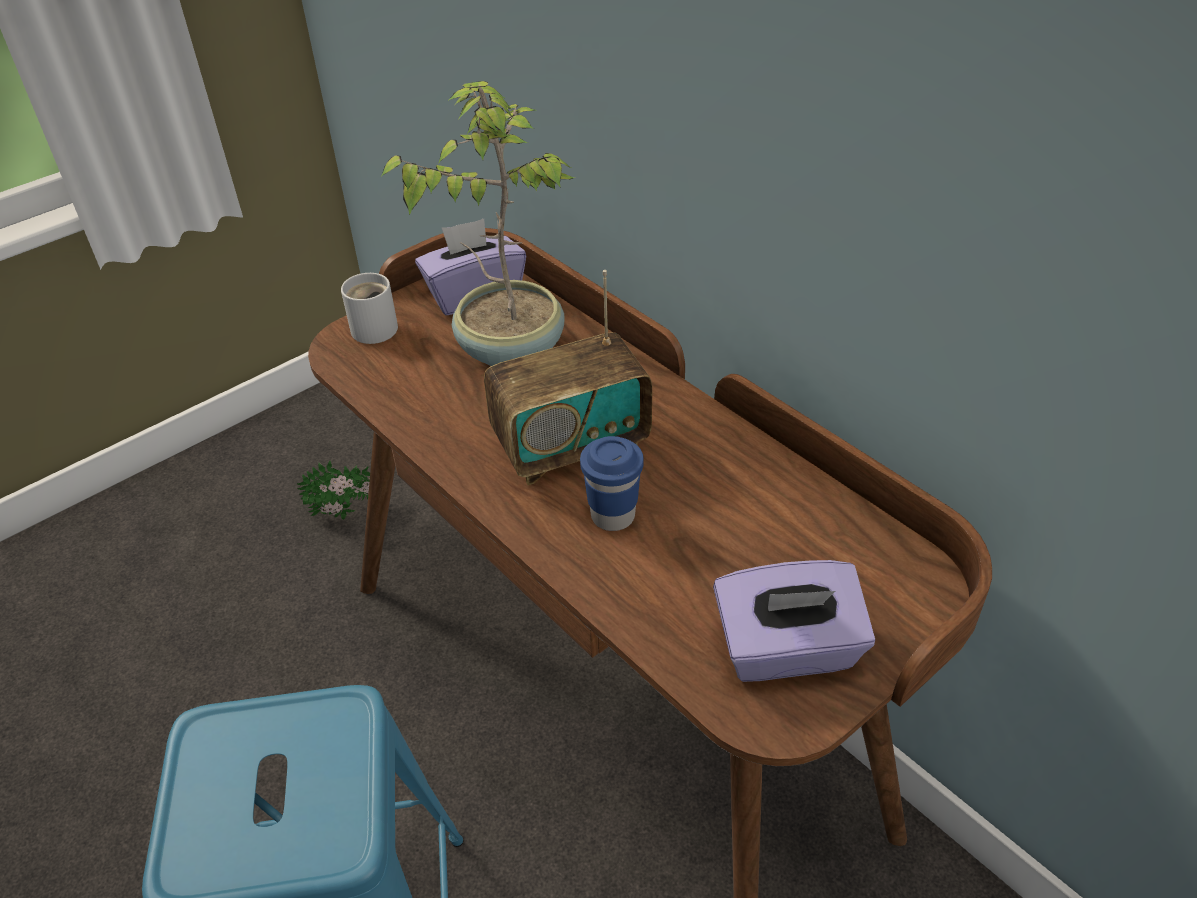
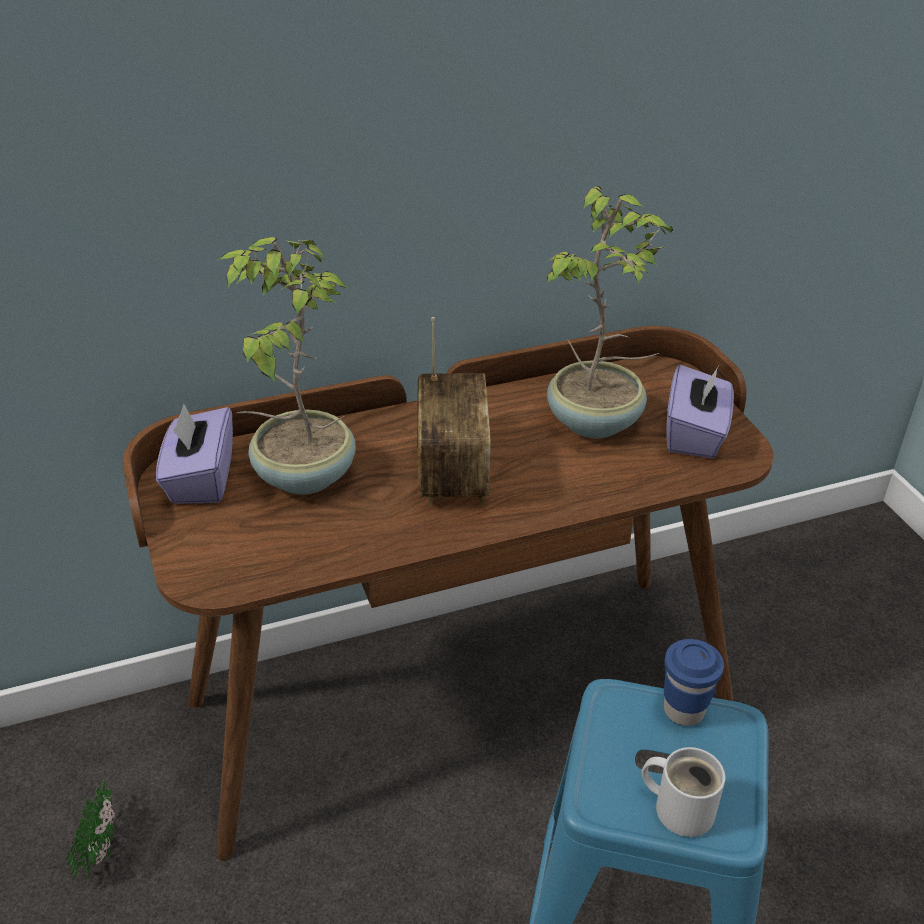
camera: 70 degrees left, 5 degrees down
(378, 327) = (195, 550): white mug -> white mug (680, 806)
(613, 516) = (540, 472): blue cup -> blue cup (683, 710)
(745, 541) = (596, 423): none -> potted plant

